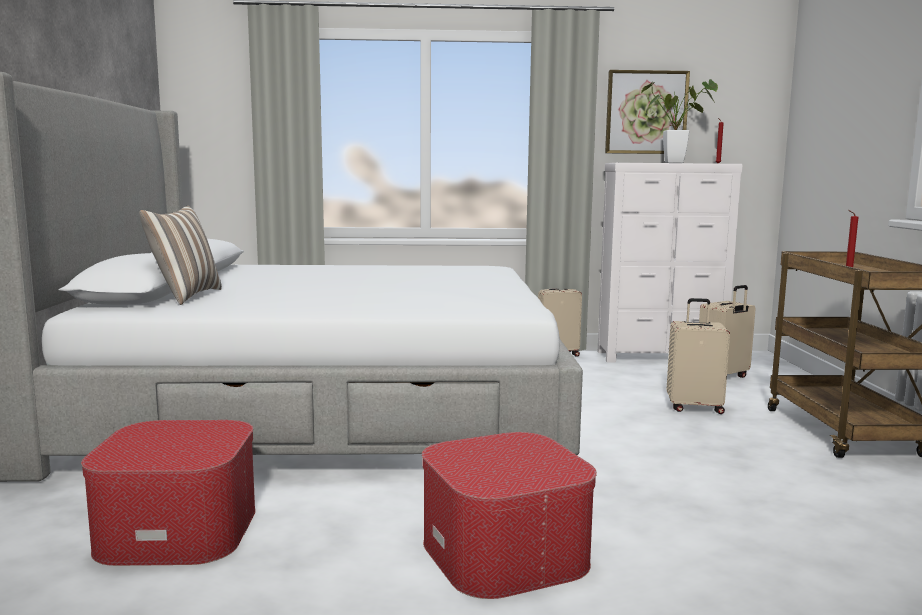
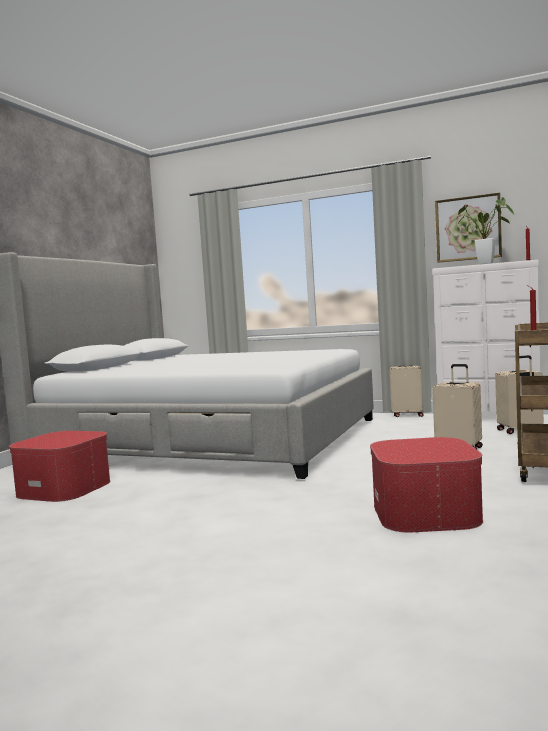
camera: 25 degrees right, 5 degrees down
(185, 296) = (115, 367): pillow -> none
(505, 552) = (206, 510): ottoman -> ottoman (426, 512)

